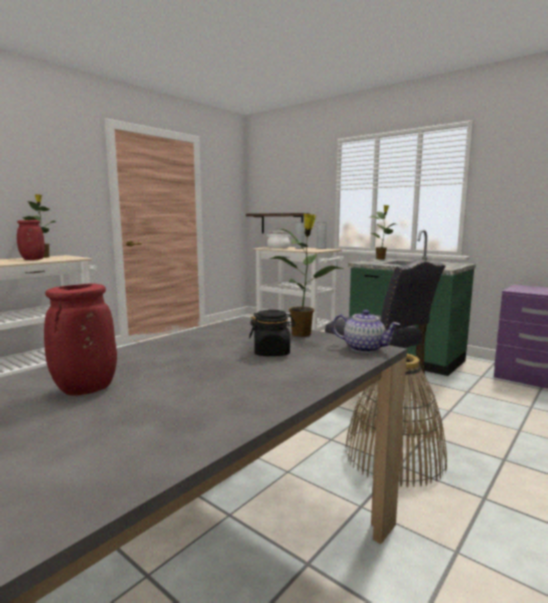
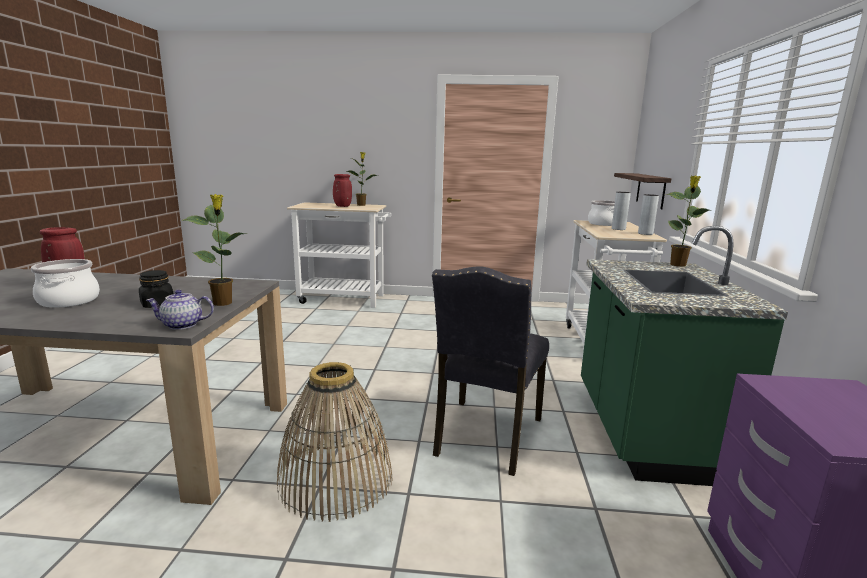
camera: 55 degrees right, 5 degrees up
(181, 389) = (68, 301): none -> cooking pot
(364, 348) = (182, 325): teapot -> teapot turned 90 degrees clockwise

